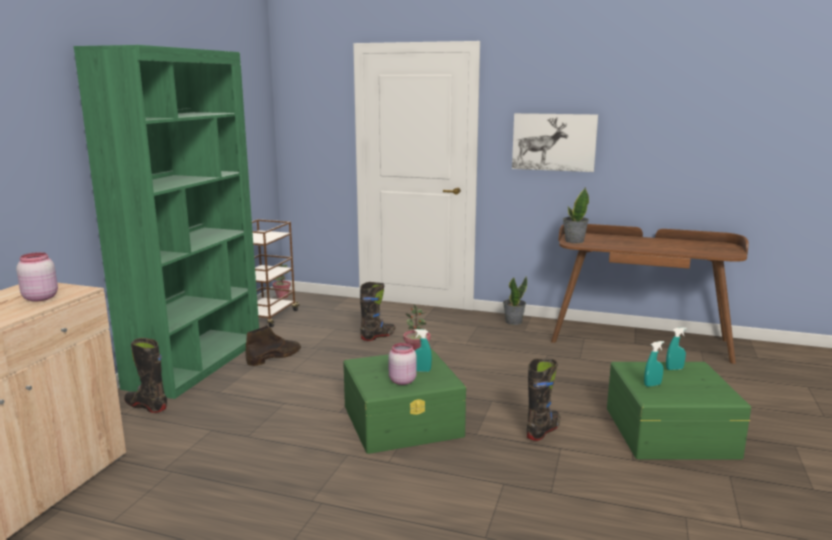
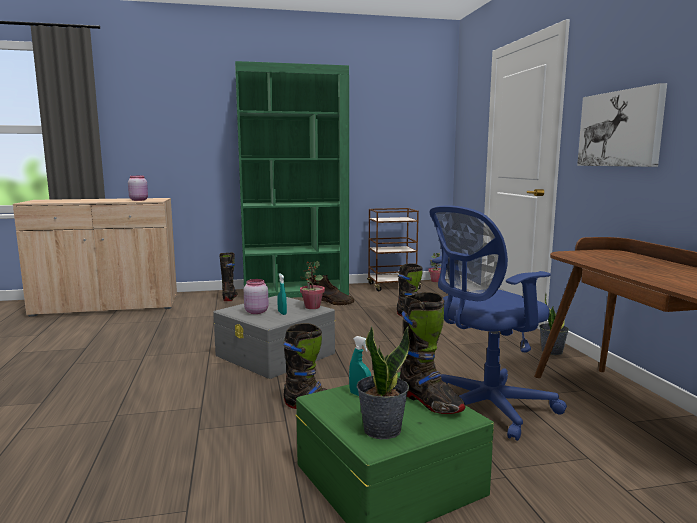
camera: 60 degrees right, 5 degrees down
(403, 420) = (276, 354): green storage box -> grey storage box
(574, 241) = (579, 253): potted plant -> potted plant (381, 429)
(592, 373) = (485, 409): none -> blue office chair
(674, 369) = (430, 402): turquoise spray bottle -> black boot

